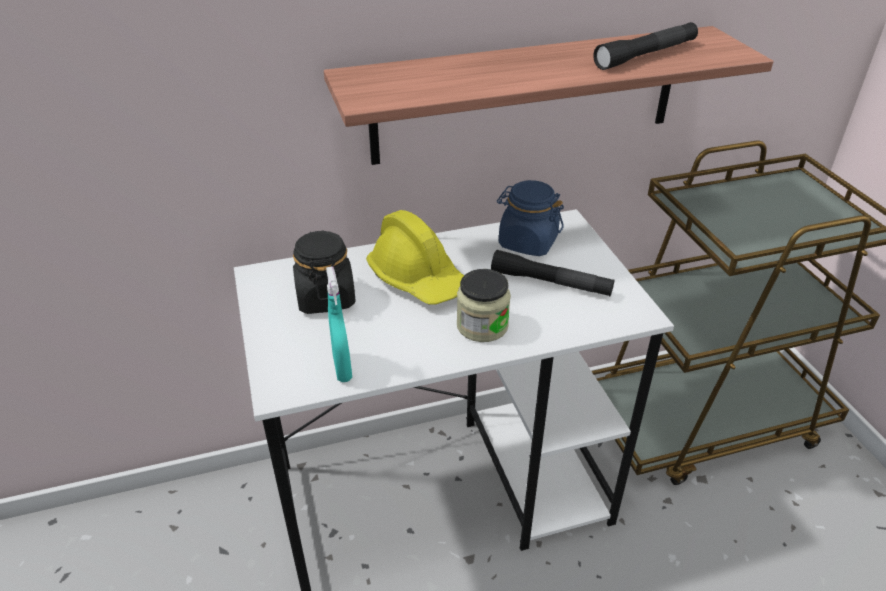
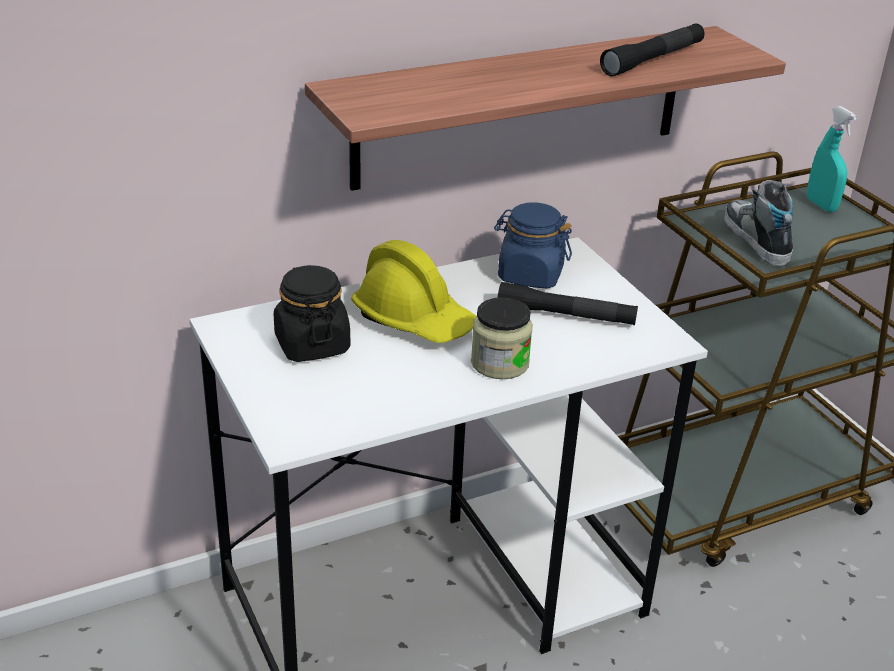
camera: 10 degrees left, 5 degrees down
(342, 368) = (354, 415): turquoise spray bottle -> turquoise spray bottle (821, 205)
(733, 219) = (756, 239): none -> shoe

